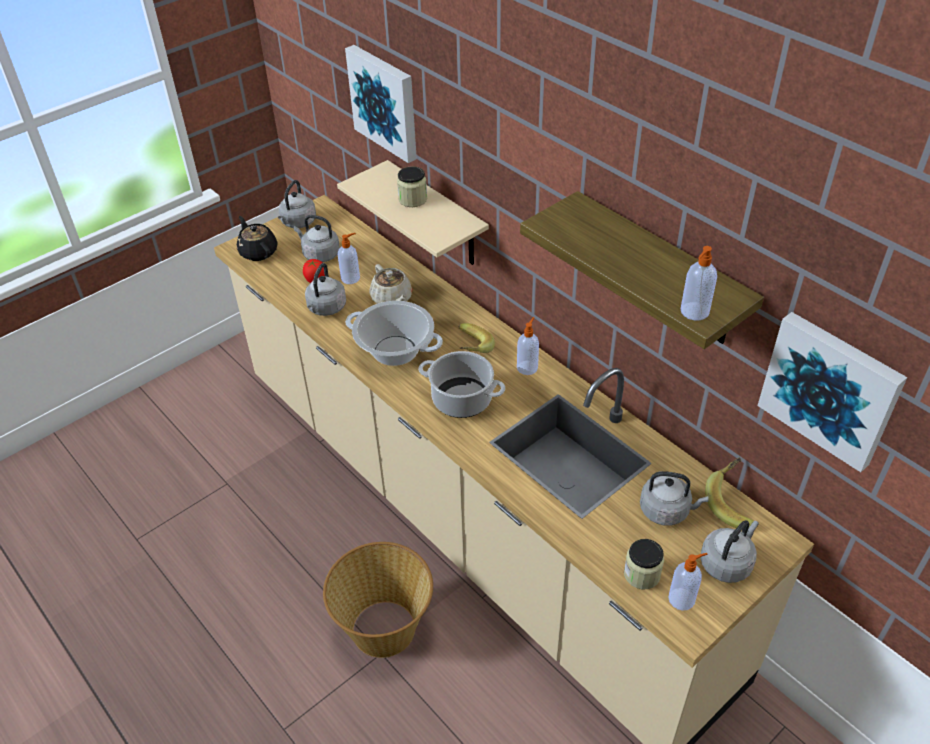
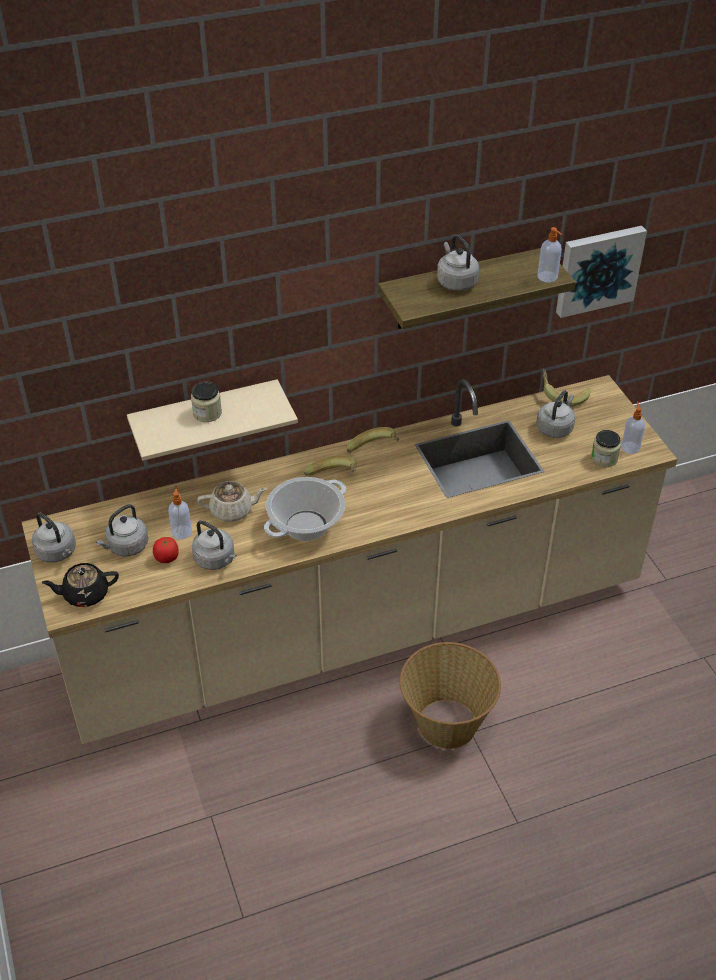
camera: 70 degrees left, 0 degrees up
(385, 102) = (122, 358): picture -> none
(463, 399) = (391, 499): cooking pot -> none
(527, 367) = (374, 451): soap dispenser -> banana
(727, 563) = (609, 417): grey kettle -> grey kettle (455, 281)

